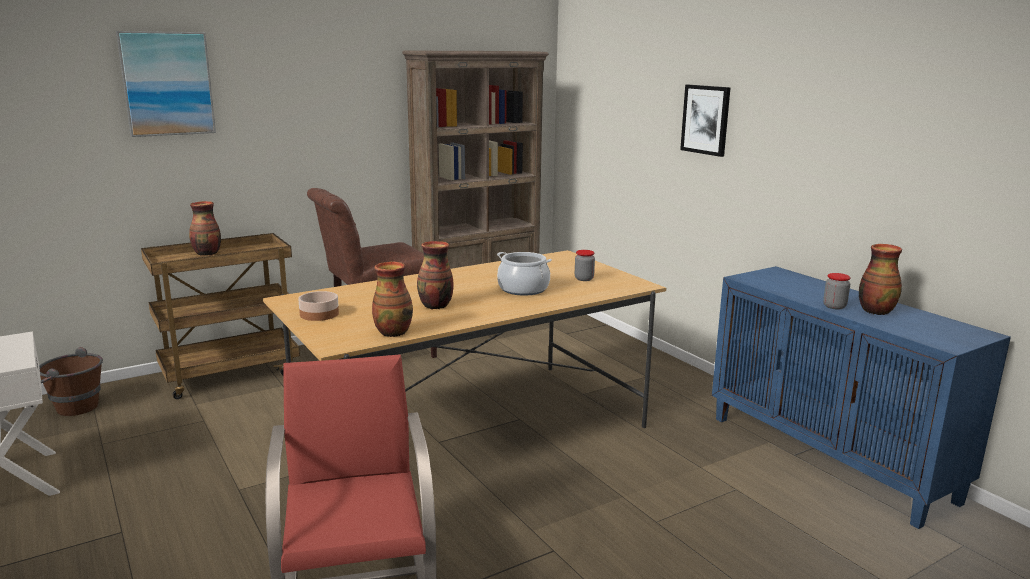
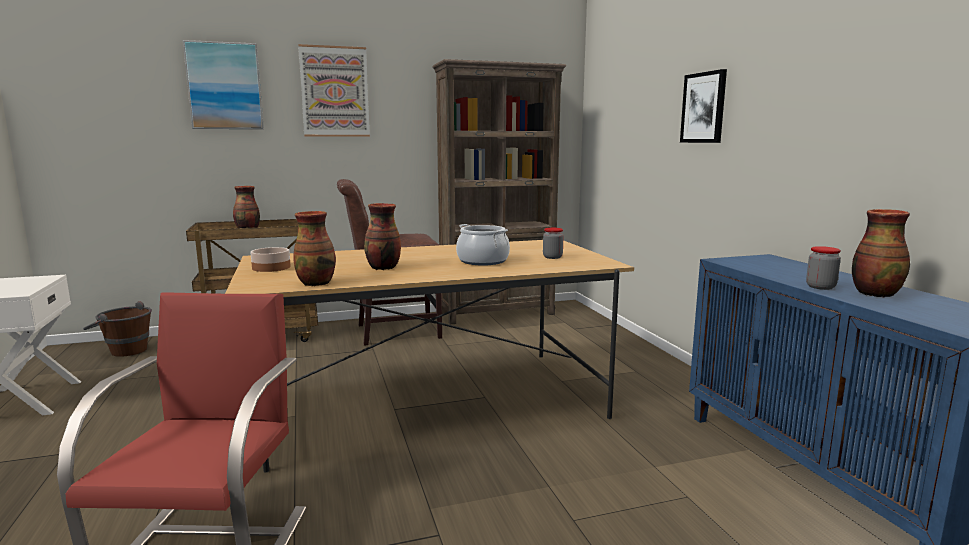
camera: 15 degrees right, 5 degrees down
(295, 85) = (335, 92): none -> picture

